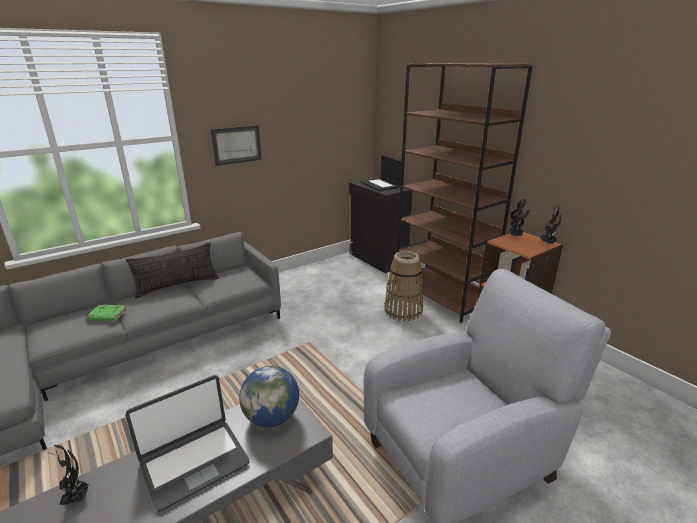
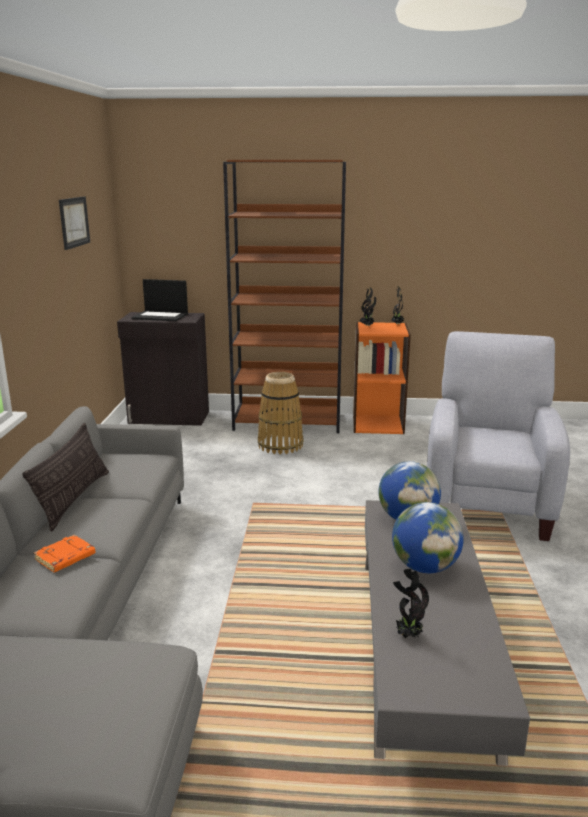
camera: 50 degrees left, 5 degrees down
(106, 316) = (65, 558): green book -> orange book
(194, 462) = (424, 567): laptop -> globe
(236, 145) = (34, 281): picture -> picture (74, 222)

